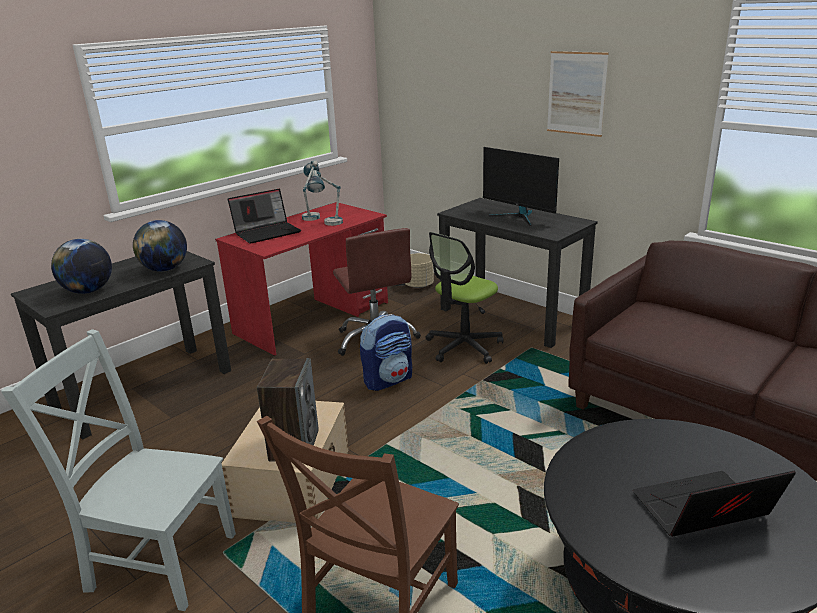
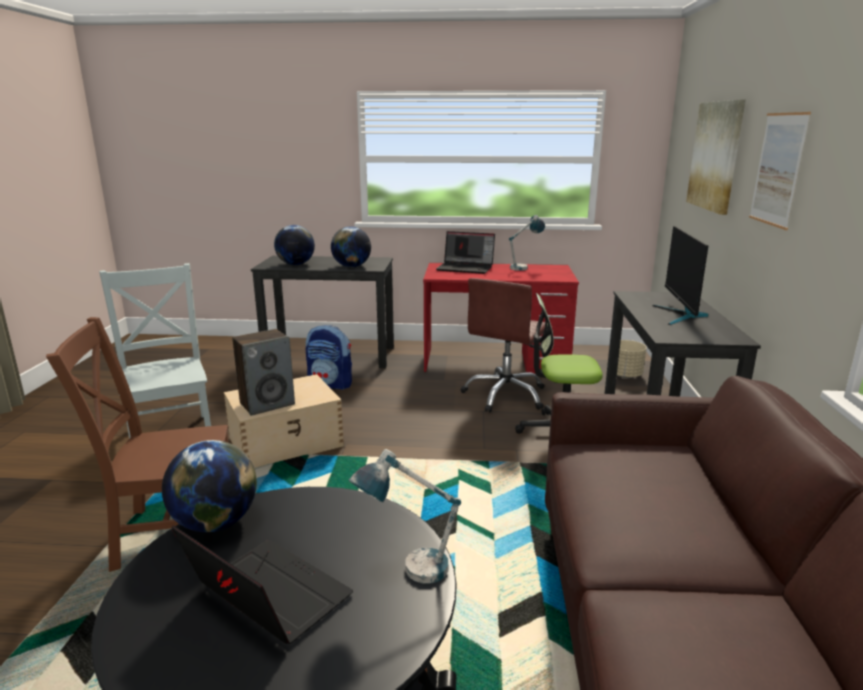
camera: 50 degrees right, 5 degrees down
(328, 225) = (516, 275): table lamp -> table lamp (407, 570)
(388, 380) = (456, 423): backpack -> backpack (331, 384)
(476, 83) = (716, 156): none -> picture
(579, 512) = (215, 523): none -> globe

